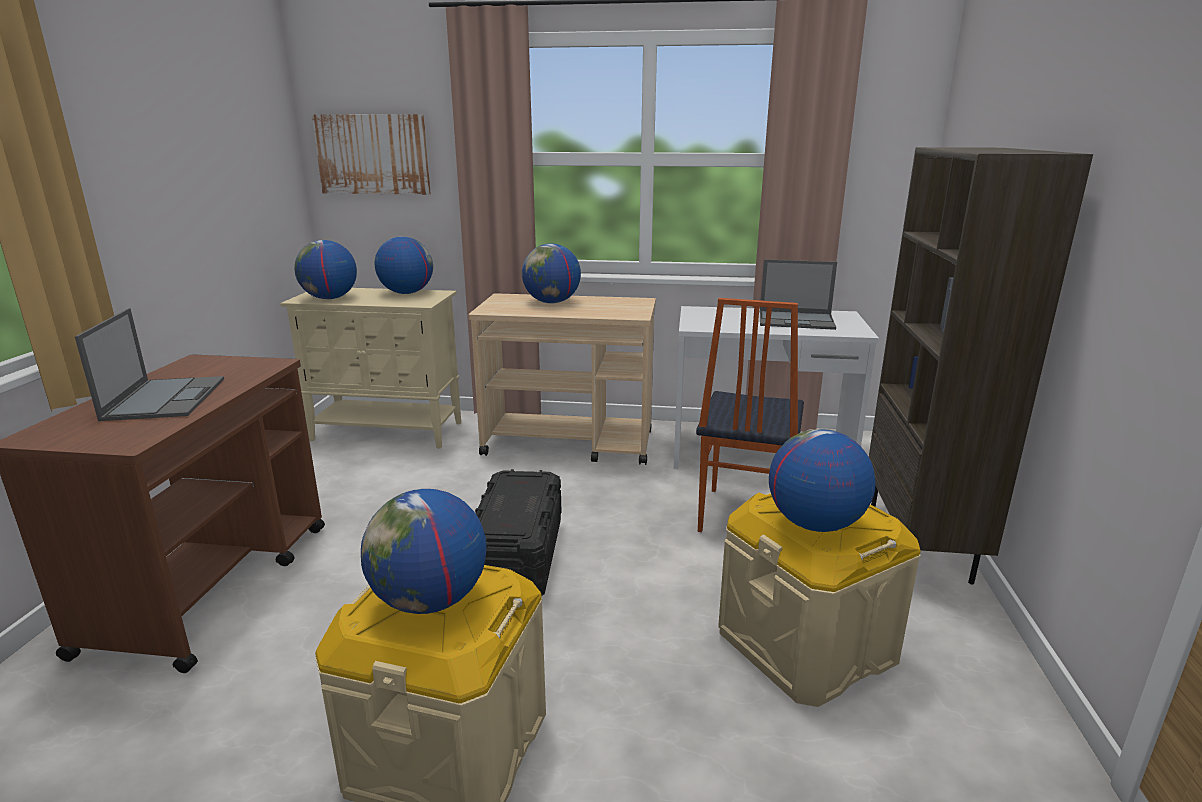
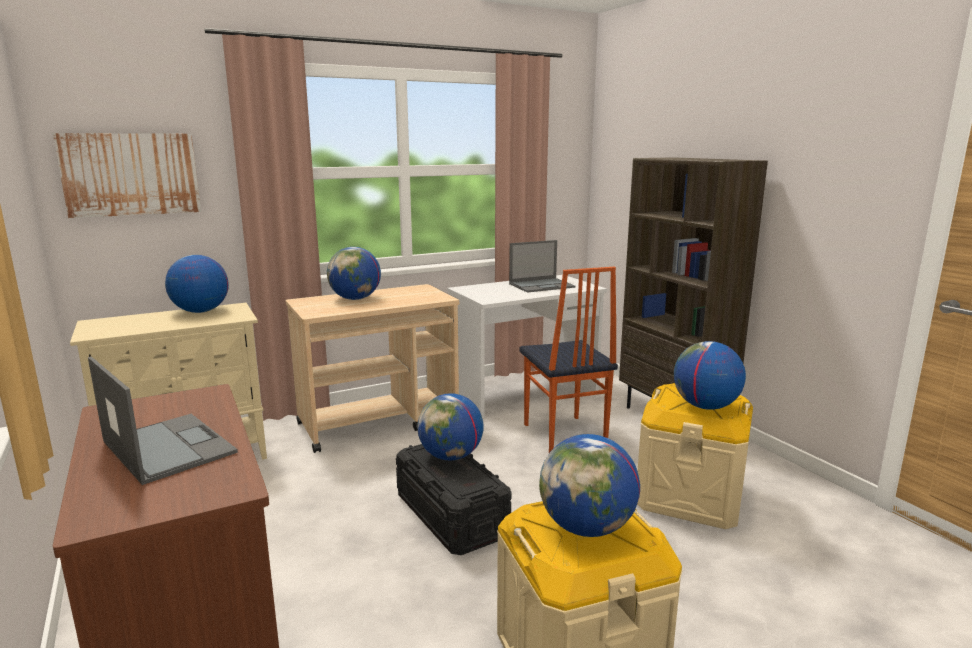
camera: 35 degrees left, 5 degrees down
(330, 298) = (124, 329): globe -> globe (451, 456)

